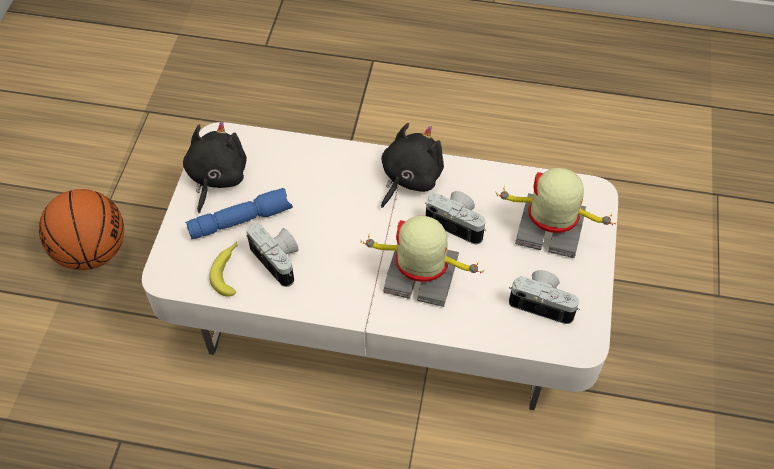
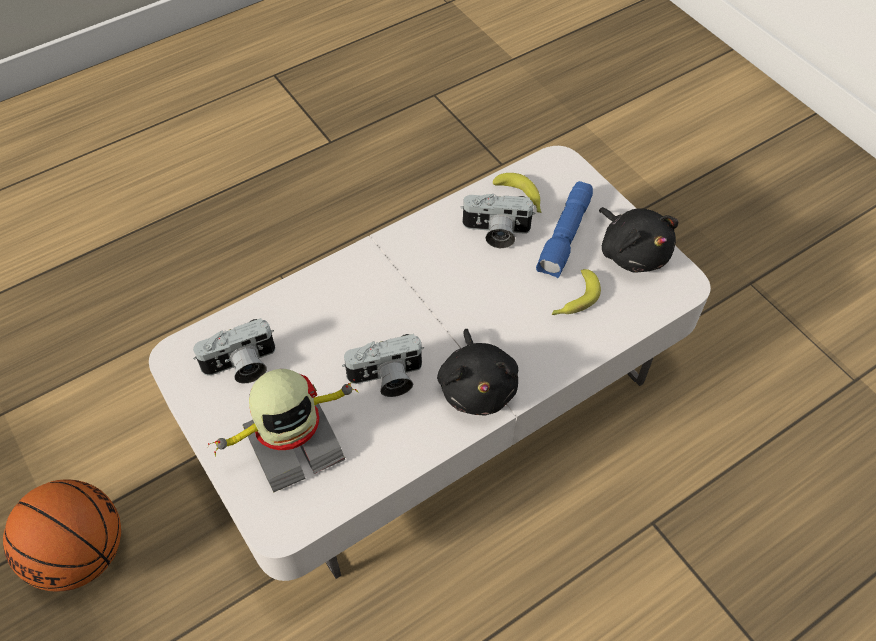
camera: 135 degrees right, 0 degrees up
(93, 251) = (697, 241): basketball -> basketball (80, 554)
(292, 179) = (573, 300): none -> banana
(421, 277) = (369, 306): toy robot -> none

